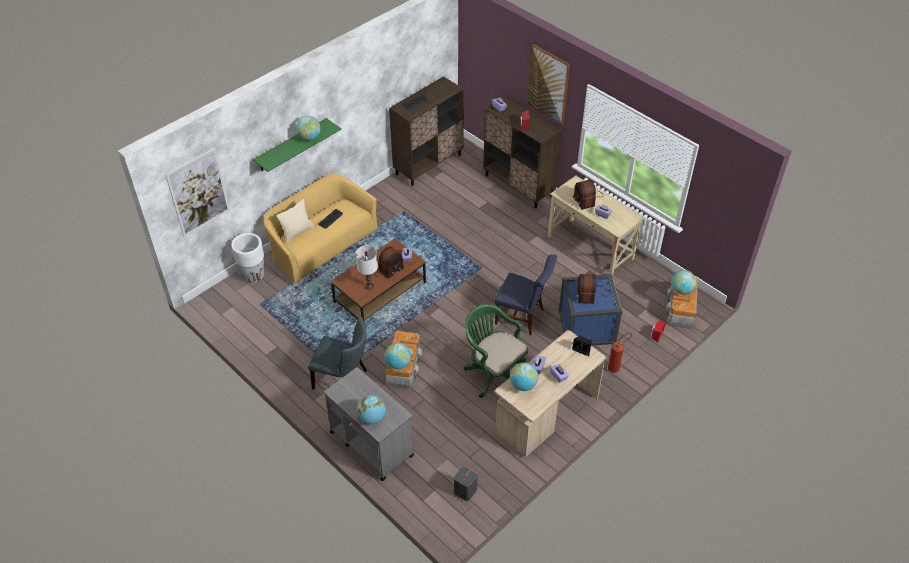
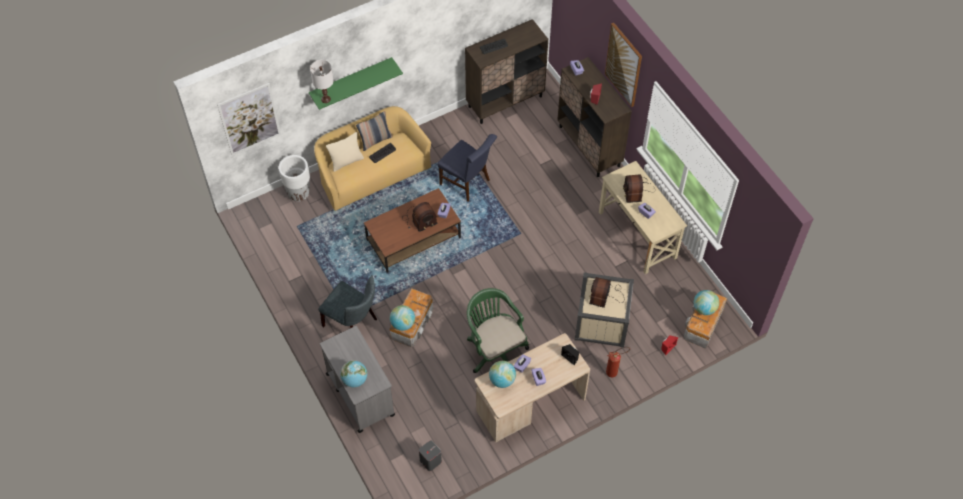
camera: 15 degrees right, 10 degrees up
(309, 137) = (368, 78): globe -> none
(320, 210) = (375, 140): none -> pillow
(369, 286) = (398, 236): white table lamp -> white table lamp (326, 99)
(523, 317) = (542, 297): blue chair -> blue chair (467, 183)
(587, 327) = (602, 322): blue storage box -> beige storage box

